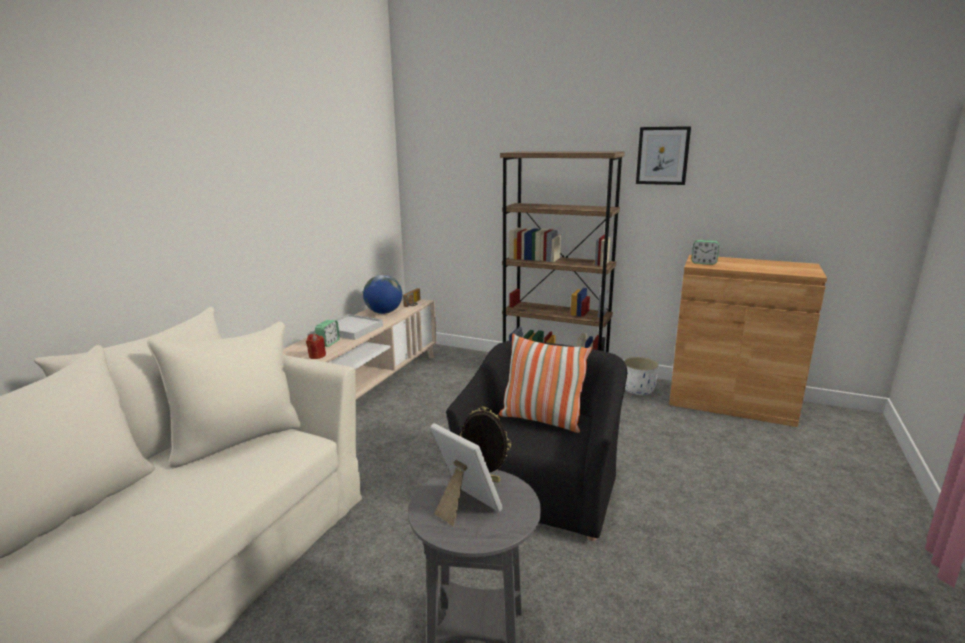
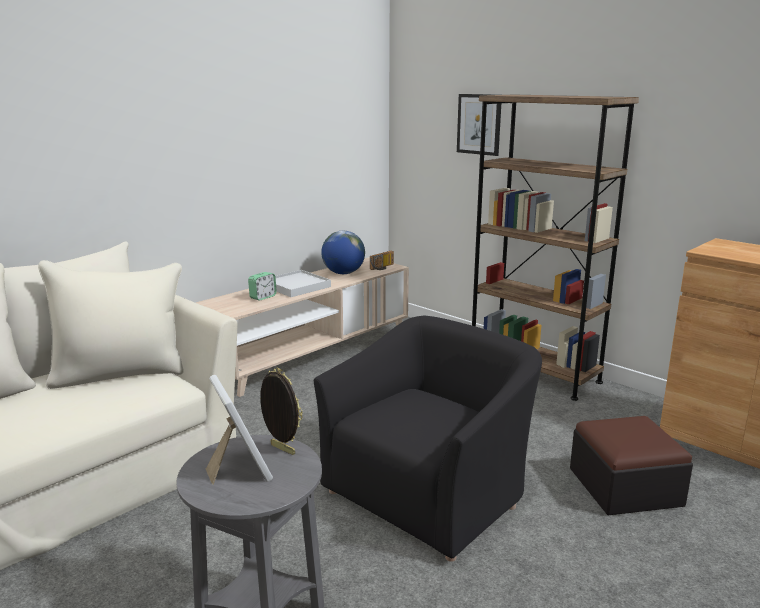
camera: 20 degrees right, 0 degrees up
(317, 356) = (242, 308): red candle -> none
(541, 420) = (429, 411): pillow -> none
(638, 390) = (629, 409): white planter -> none
(662, 155) = (689, 104): picture -> picture (479, 124)
(674, 450) = (625, 487): none -> ottoman
(703, 263) = (720, 249): alarm clock -> none

